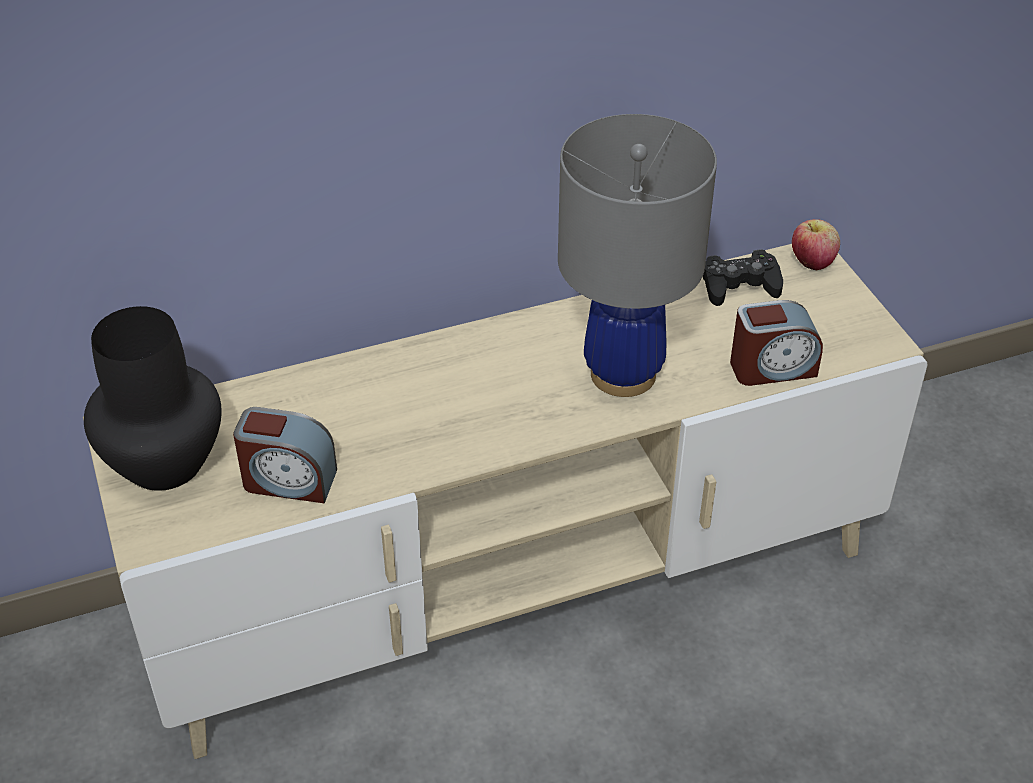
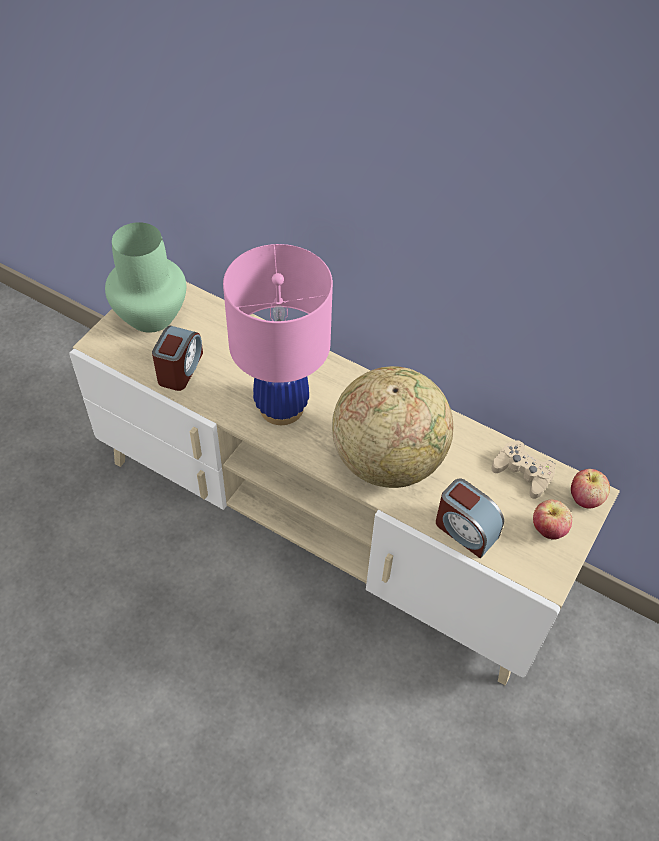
camera: 50 degrees right, 10 degrees up
(166, 463) = (151, 317): black vase -> green vase
(288, 481) = (180, 369): alarm clock -> alarm clock turned 135 degrees counterclockwise
(454, 419) = (281, 407): none -> pink table lamp
(622, 374) = (388, 459): grey table lamp -> globe
(739, 285) = (523, 472): black game controller -> beige game controller
(825, 309) = (548, 529): none -> apple

